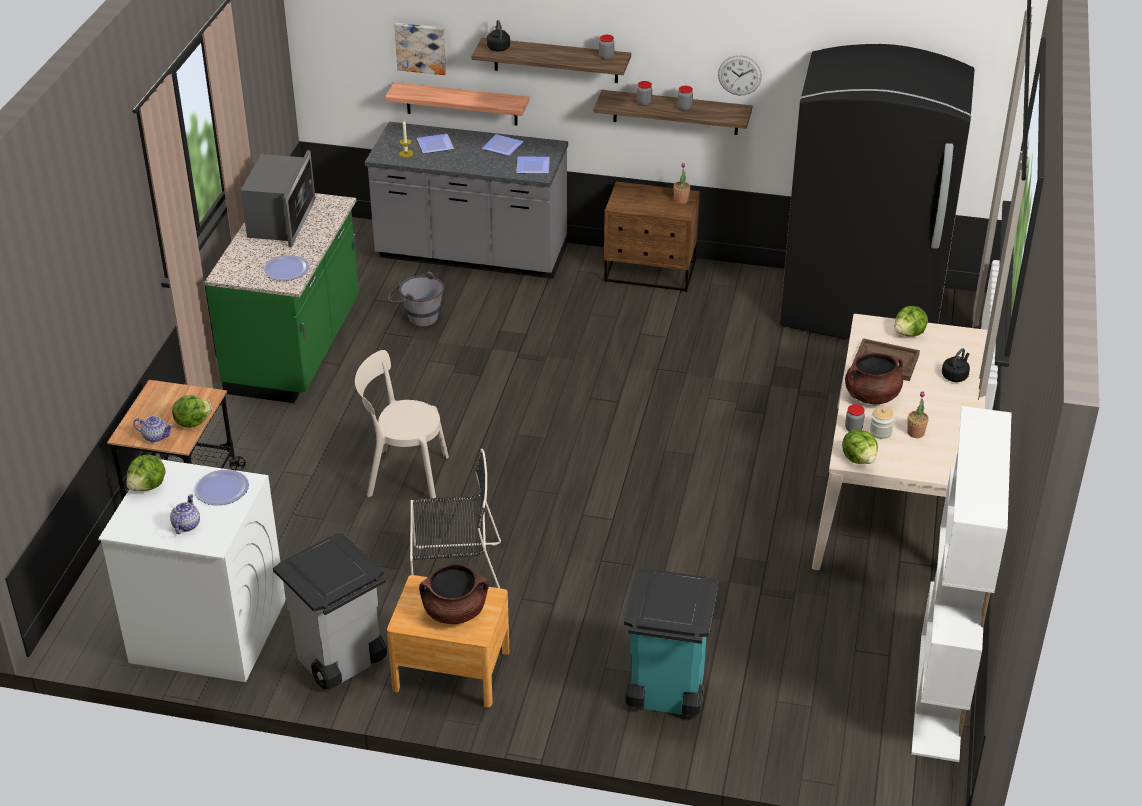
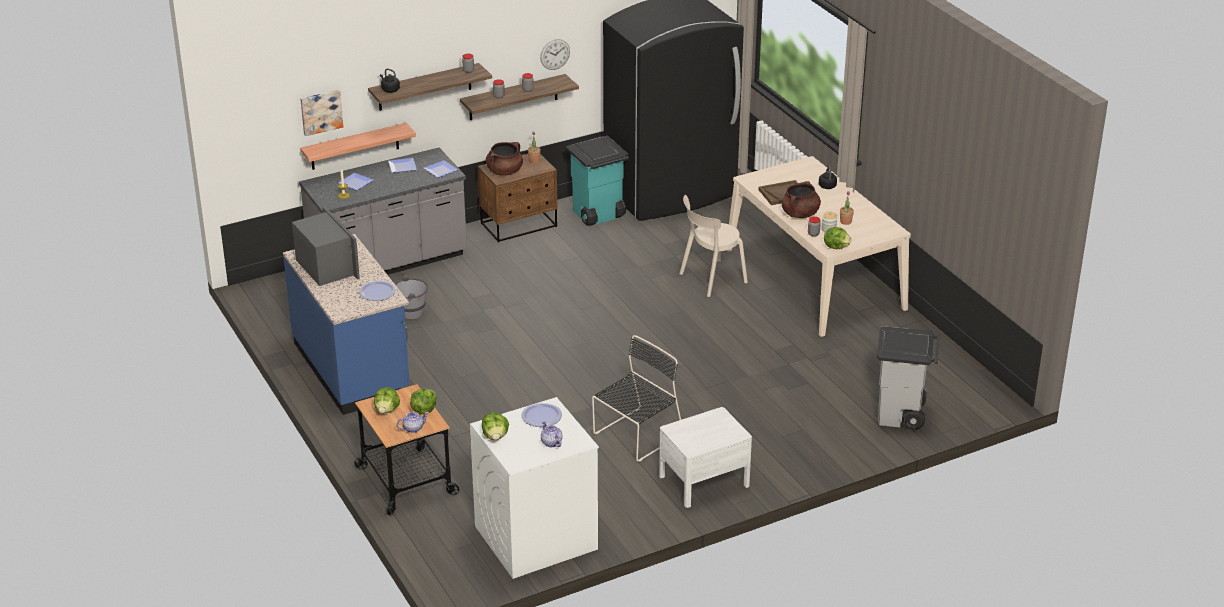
camera: 40 degrees left, 5 degrees down
(296, 349) = (352, 368): green counter -> blue counter
(339, 661) = (636, 510): grey trash can -> grey trash can (901, 415)
(403, 475) = (530, 402): beige chair -> beige chair (710, 279)
(451, 670) = (704, 481): brown nightstand -> white nightstand
(455, 611) = (711, 430): brown cooking pot -> brown cooking pot (504, 171)
(665, 692) = (827, 431): turquoise trash can -> turquoise trash can (597, 215)
(909, 334) = (776, 175): lettuce -> lettuce (387, 410)
(940, 697) = (957, 363): white bookcase -> none

